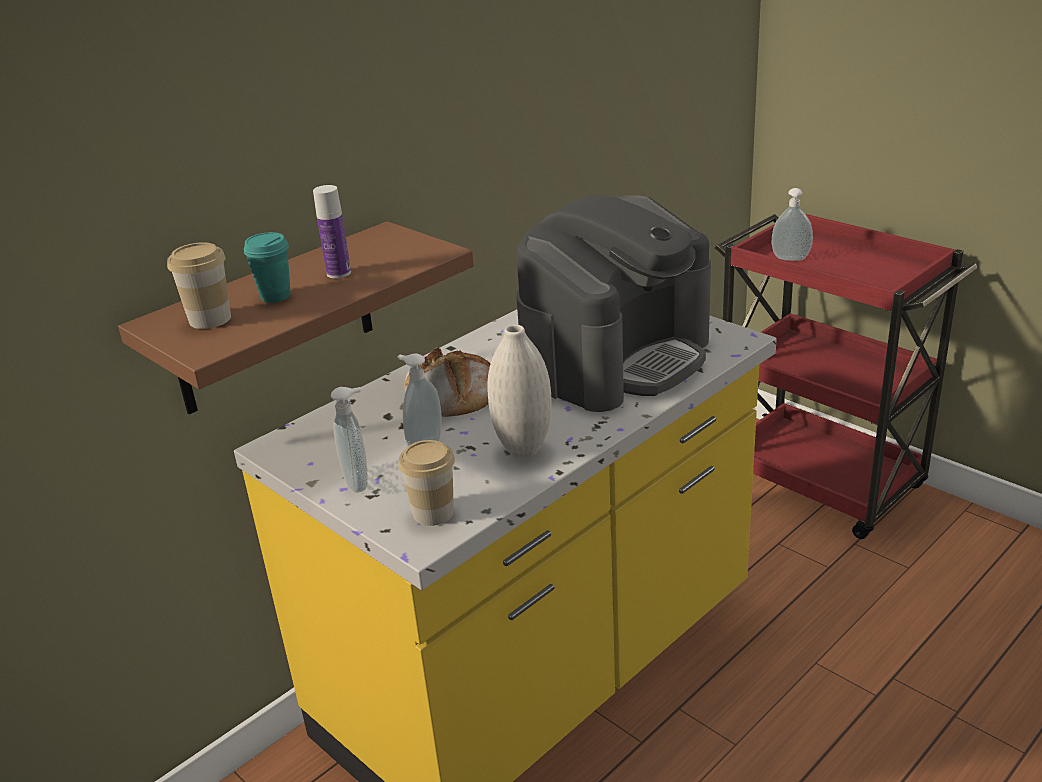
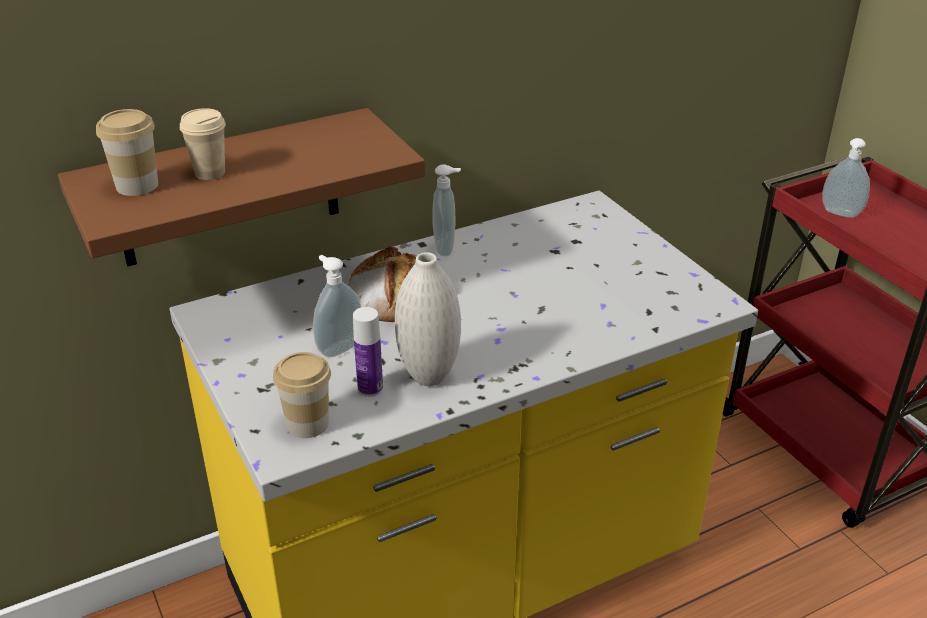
camera: 15 degrees right, 5 degrees up
(275, 296) = (210, 173): turquoise cup -> beige cup
(339, 273) = (283, 159): bottle -> bottle (370, 388)
(359, 482) = (259, 371): soap dispenser -> soap dispenser (446, 248)
(616, 358) = (577, 294): coffee machine -> none

